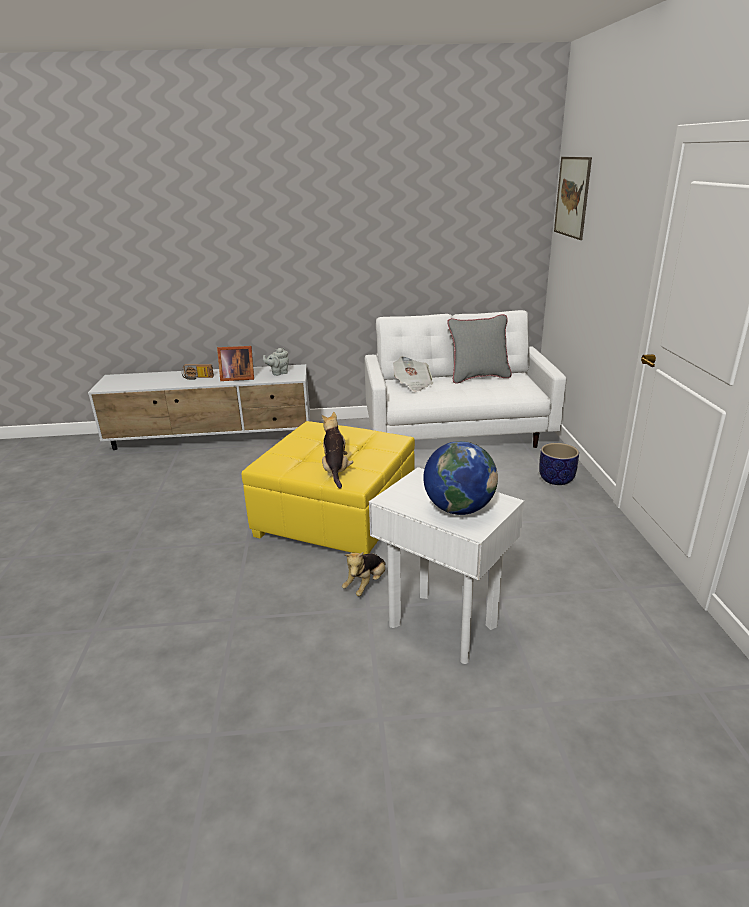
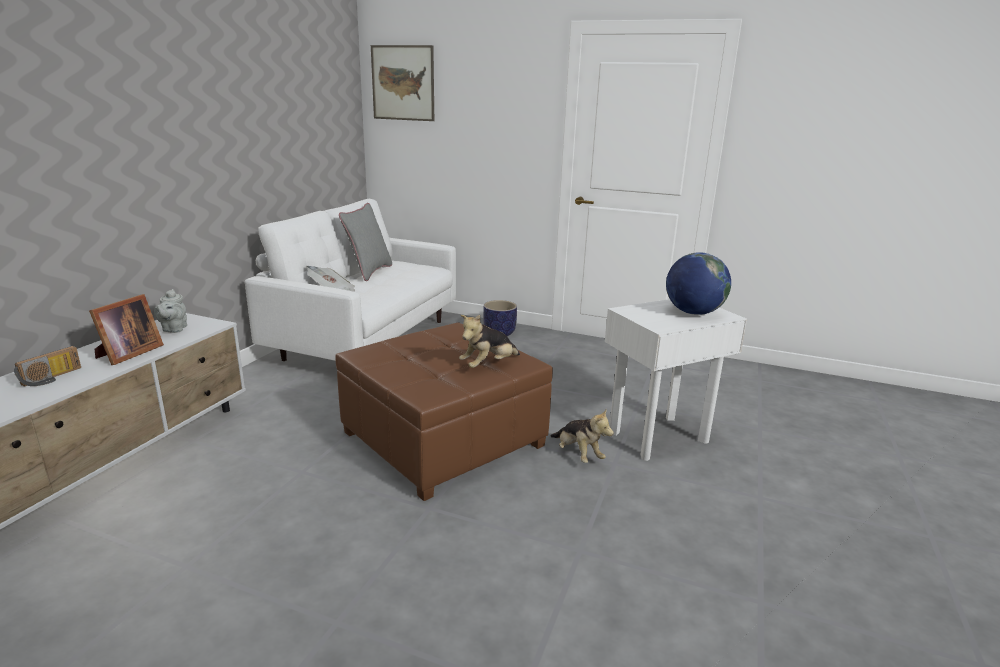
camera: 65 degrees left, 5 degrees down
(336, 470) = (488, 365): plush toy -> plush toy turned 60 degrees counterclockwise
(336, 518) = (444, 439): yellow ottoman -> brown ottoman

